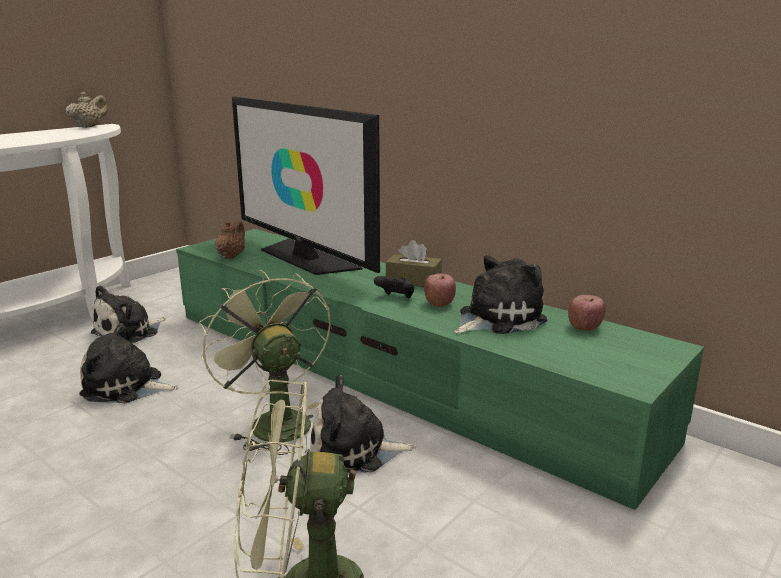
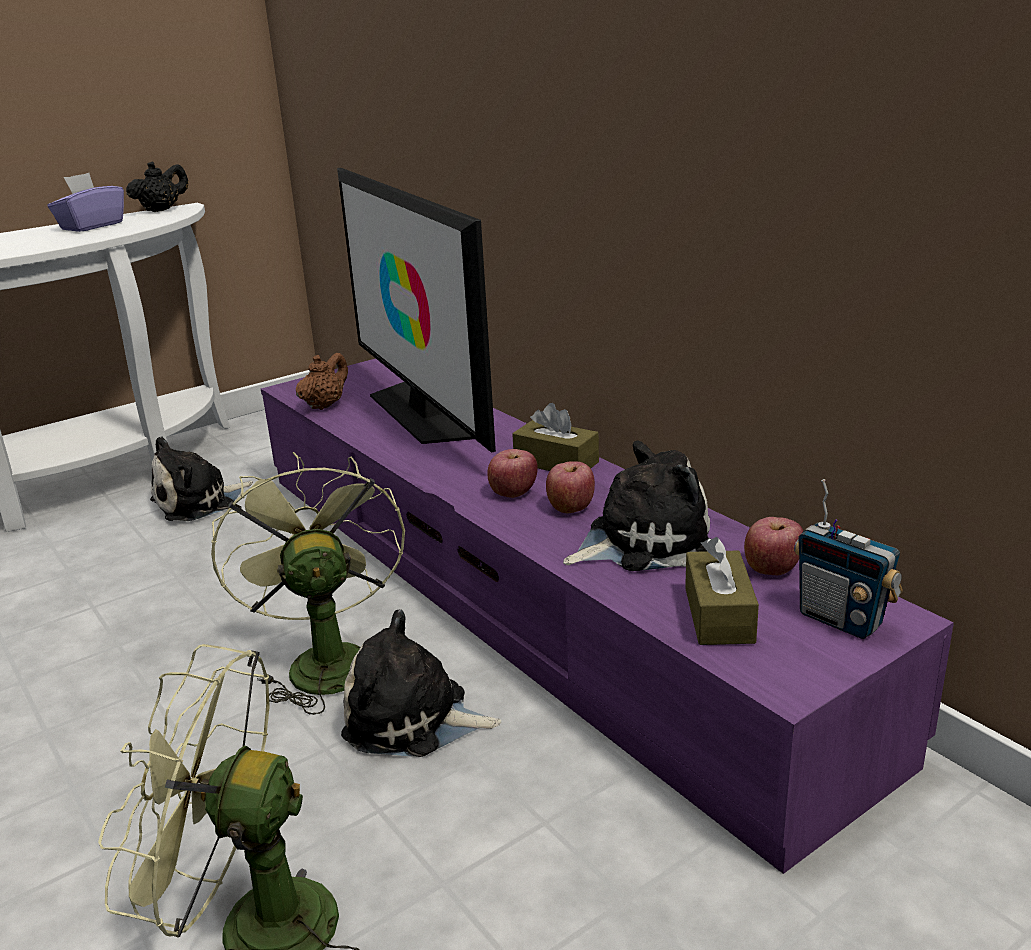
camera: 15 degrees right, 5 degrees up
(43, 134) = (91, 226): none -> purple tissue box
(89, 127) = (162, 210): beige teapot -> black teapot
(126, 387) = (162, 587): plush toy -> none
(391, 368) = (524, 587): green tv stand -> purple tv stand
(396, 298) = (513, 492): black game controller -> apple
(569, 353) = (719, 615): none -> brown tissue box
(642, 350) = (840, 620): none -> radio

